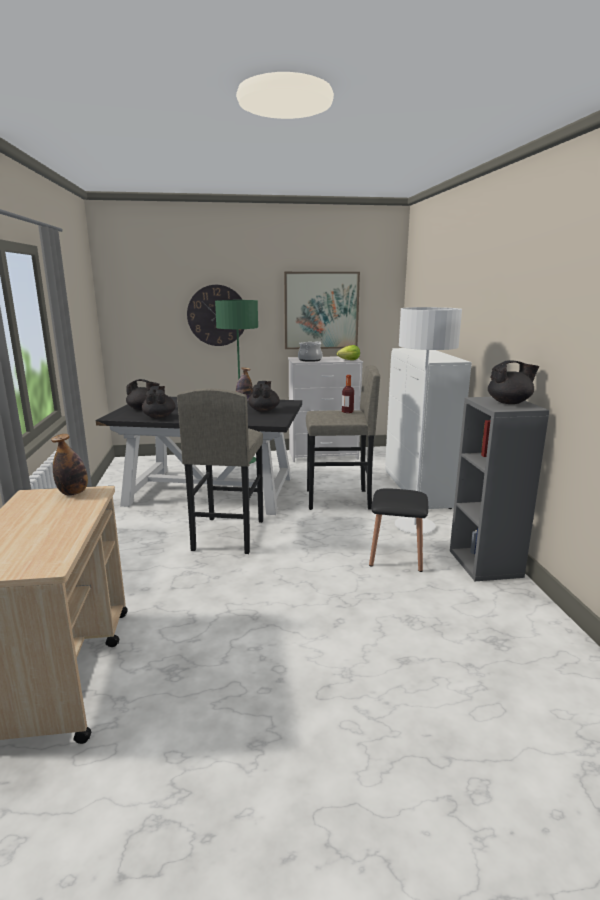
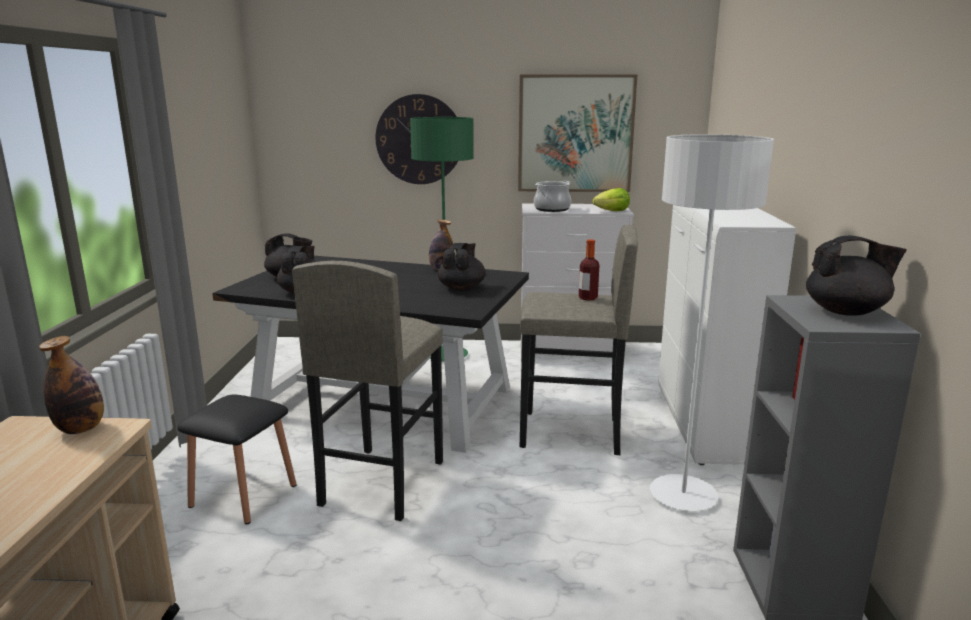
camera: 10 degrees right, 0 degrees up
(396, 556) = (638, 551): black stool -> black stool (243, 495)

